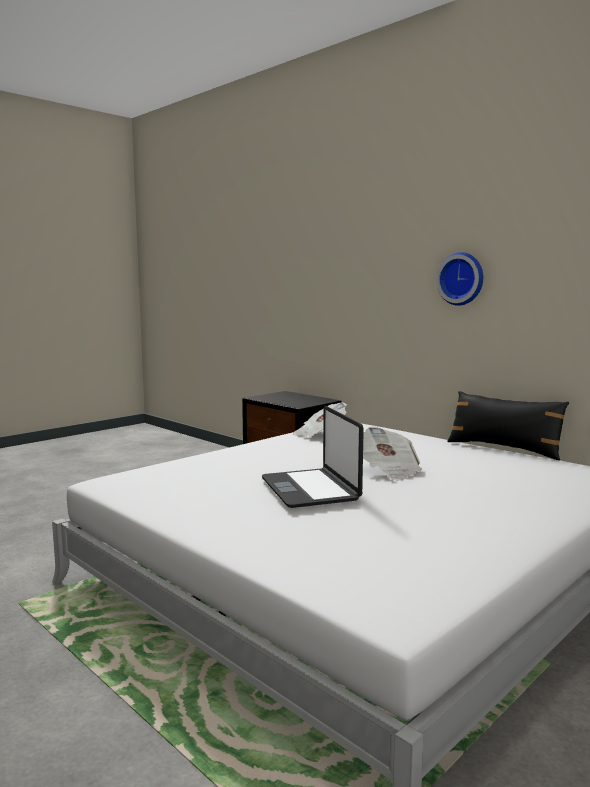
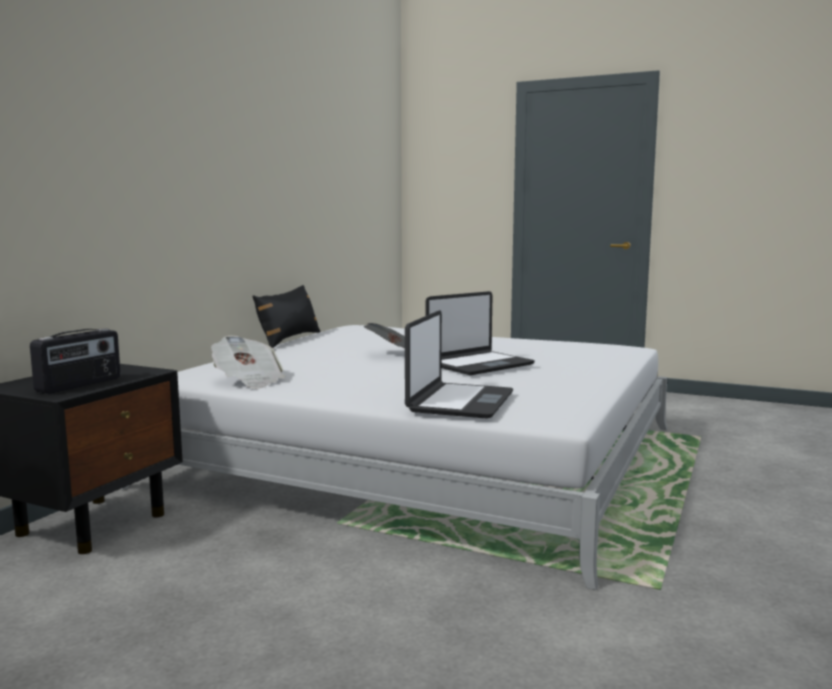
camera: 110 degrees left, 0 degrees up
(189, 467) = (459, 402): none -> laptop
(275, 399) = (80, 385): none -> radio
(461, 279) = (223, 173): wall clock -> none

